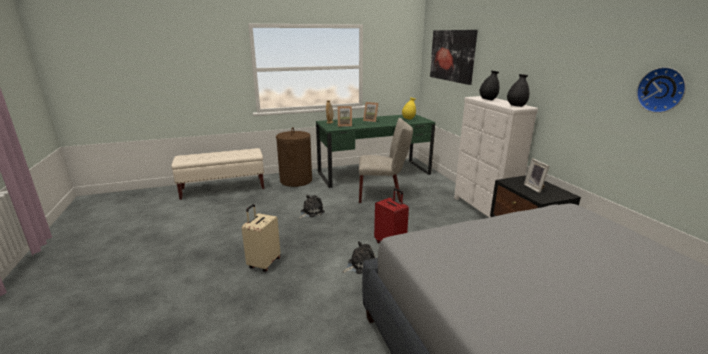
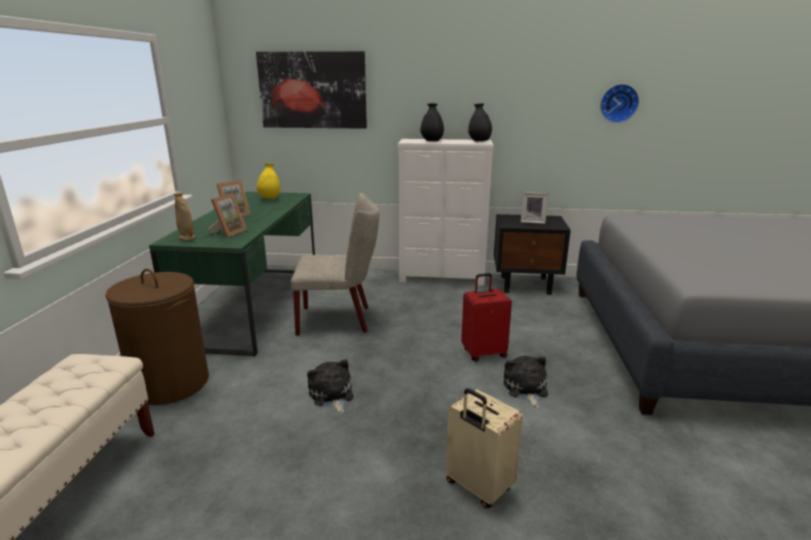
camera: 65 degrees left, 0 degrees up
(383, 195) = (339, 319): beige chair -> beige chair turned 60 degrees clockwise

